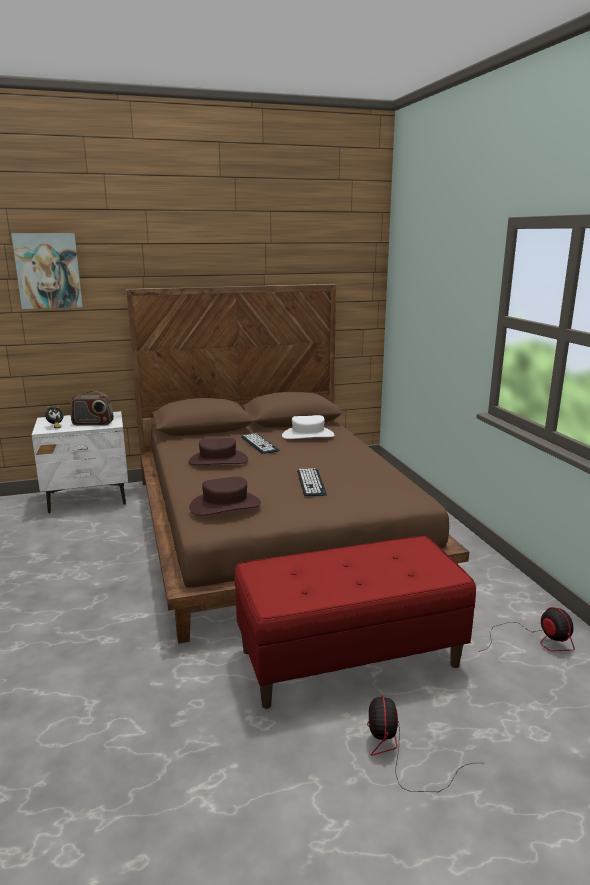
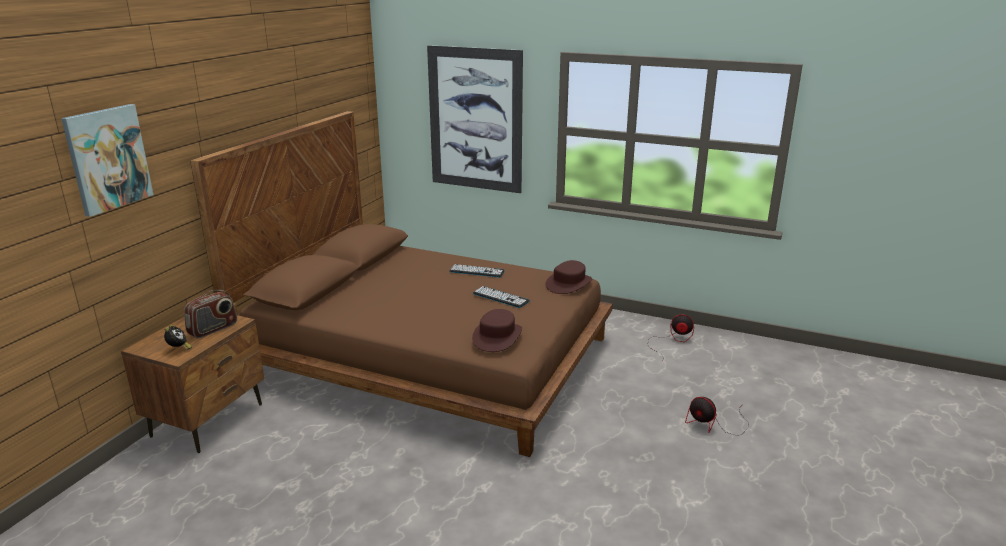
camera: 50 degrees left, 5 degrees up
(88, 498) = (208, 420): white nightstand -> brown nightstand
(218, 461) = (401, 311): brown hat -> brown hat (569, 283)
(260, 444) = (395, 285): keyboard -> keyboard (477, 271)
(308, 435) = (411, 264): white hat -> none
(349, 657) = (621, 401): red bench -> none
(440, 304) = (475, 120): none -> picture

